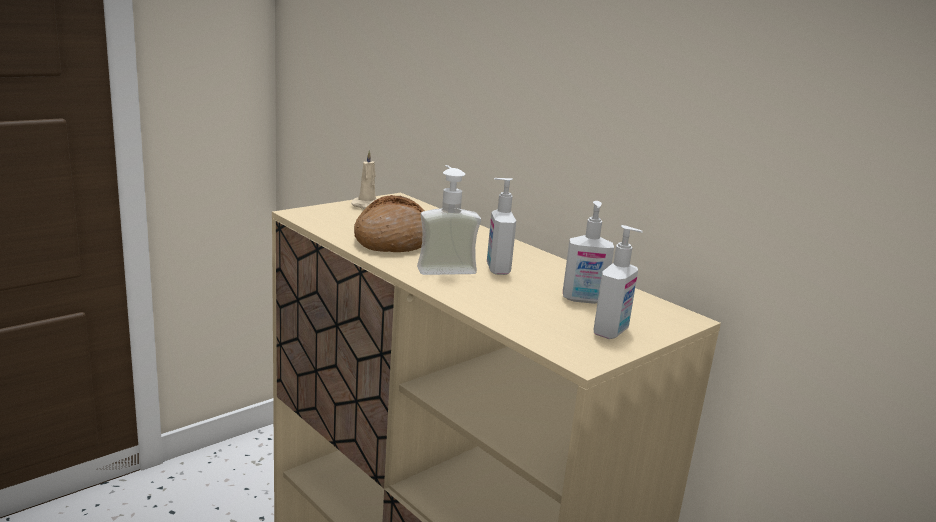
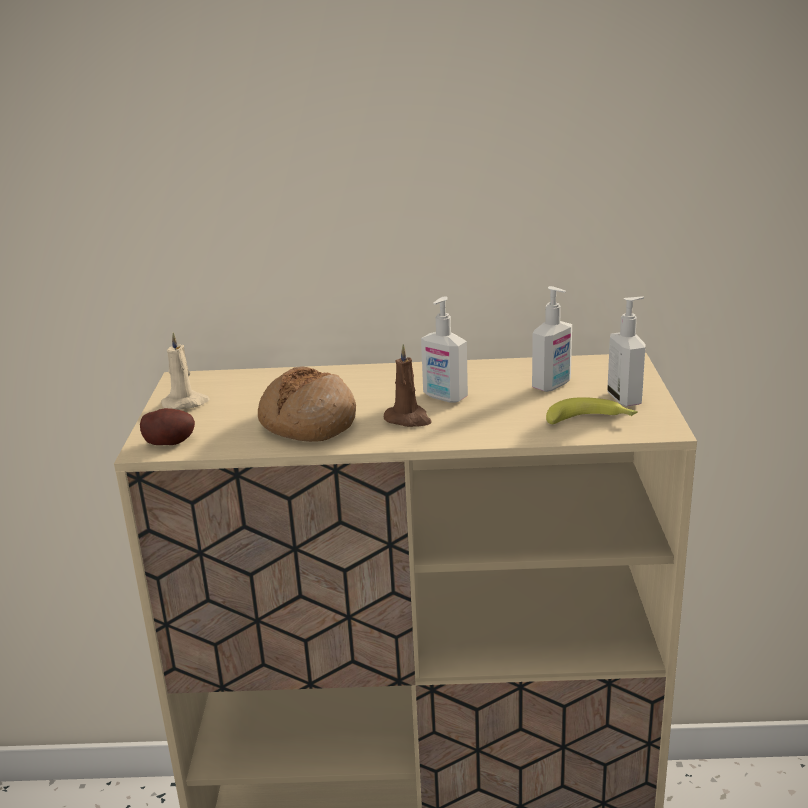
camera: 45 degrees left, 5 degrees up
(314, 216) = (170, 441): none -> potato
(444, 266) = (408, 419): soap dispenser -> brown candle
(547, 327) = (591, 421): none -> banana

